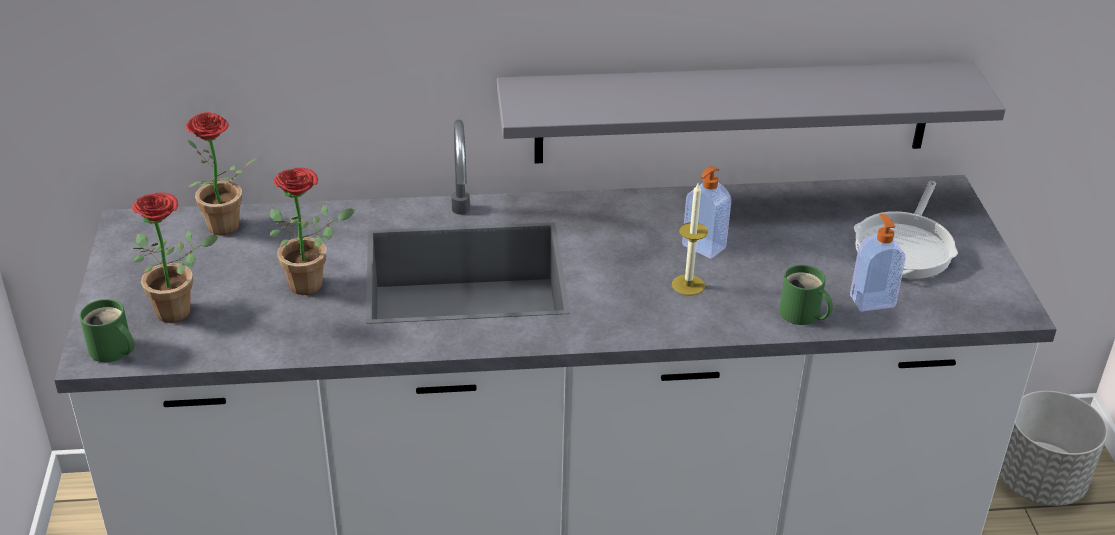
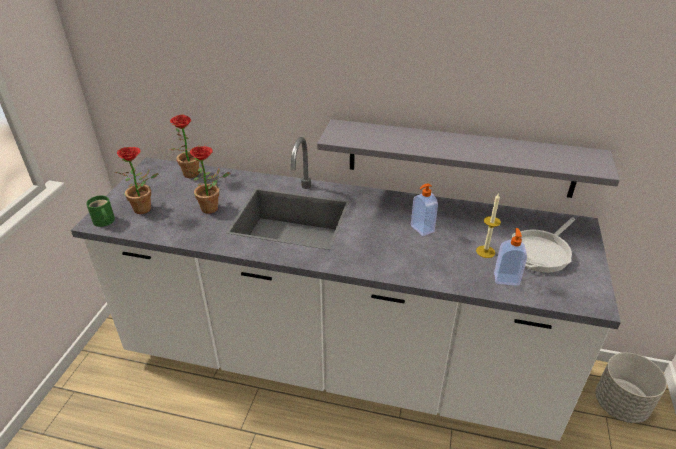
camera: 20 degrees right, 0 degrees up
(688, 285) = (402, 248): candle -> candle (485, 251)
(802, 315) = (459, 278): green mug -> none

